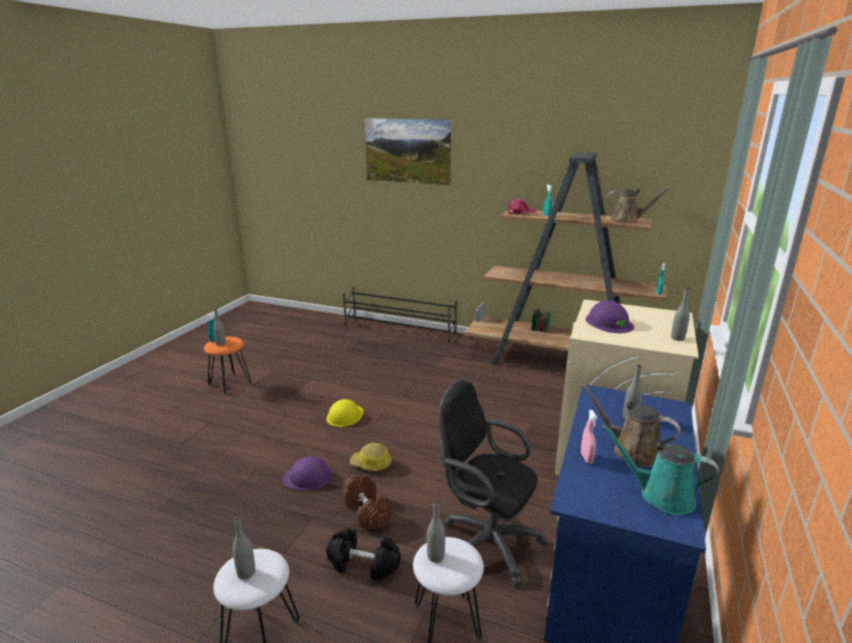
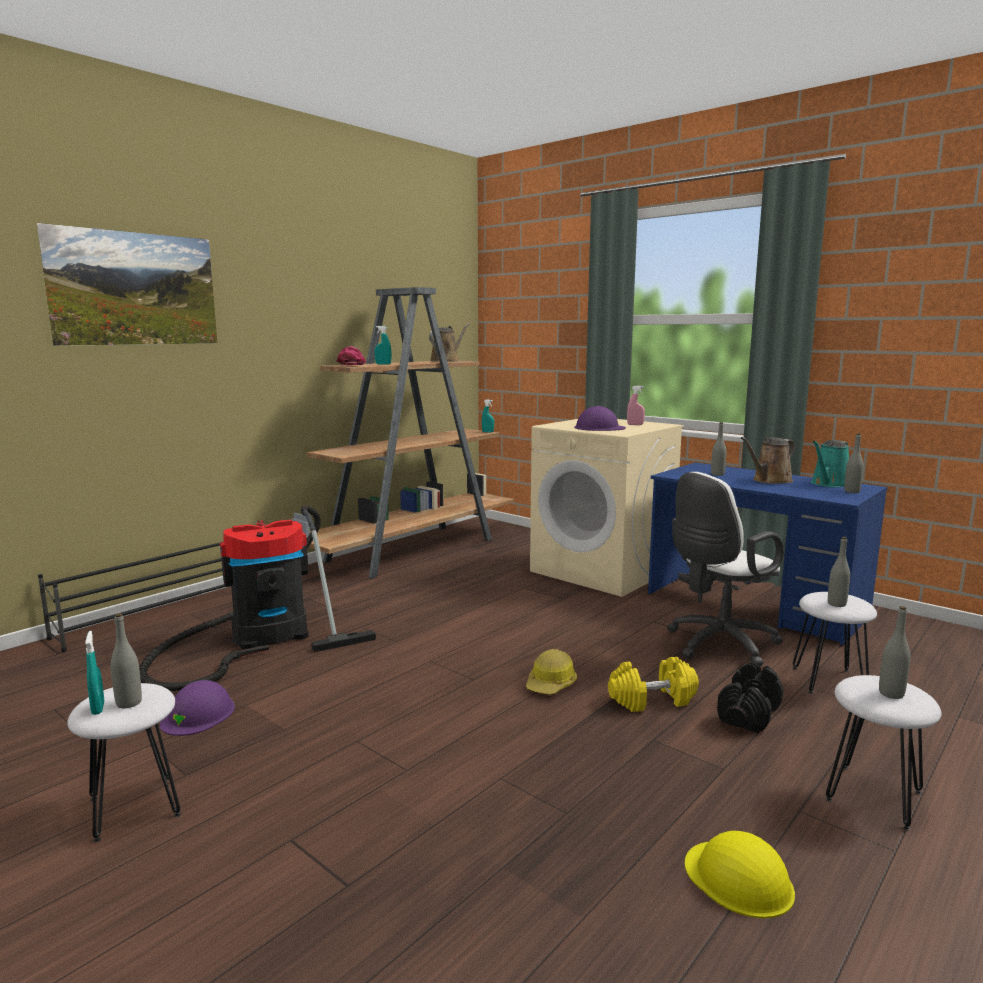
camera: 70 degrees left, 10 degrees down
(229, 384) = (133, 807): orange stool -> white stool
(308, 477) = (557, 735): purple hard hat -> purple hard hat (198, 714)
(345, 416) = (407, 689): yellow hard hat -> yellow hard hat (739, 878)
(367, 511) = (652, 700): brown dumbbell -> yellow dumbbell
(384, 359) = (261, 637): none -> vacuum cleaner
(485, 542) = (717, 645): black office chair -> white office chair
(586, 458) = (781, 490): pink spray bottle -> pink spray bottle (635, 424)
(677, 338) = (645, 423): grey bottle -> grey bottle (852, 491)

